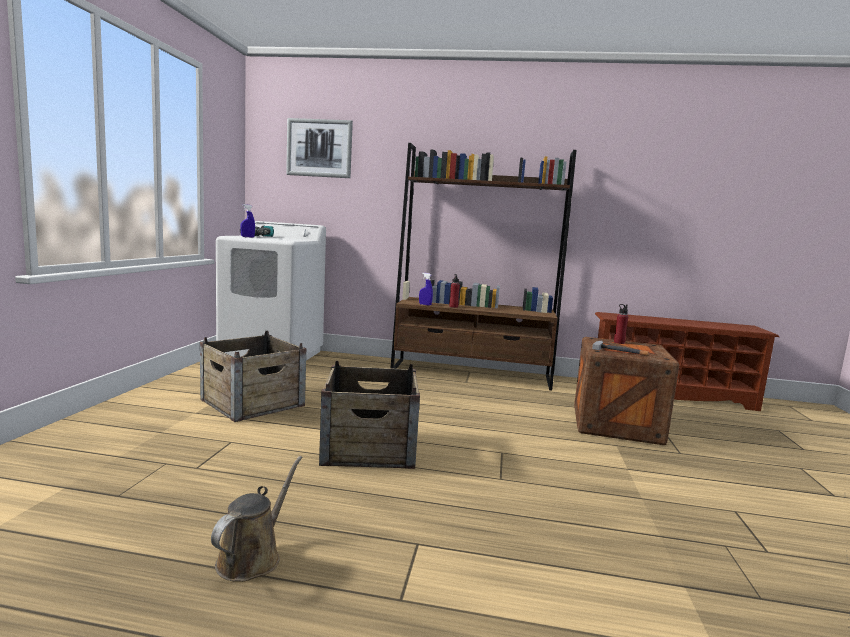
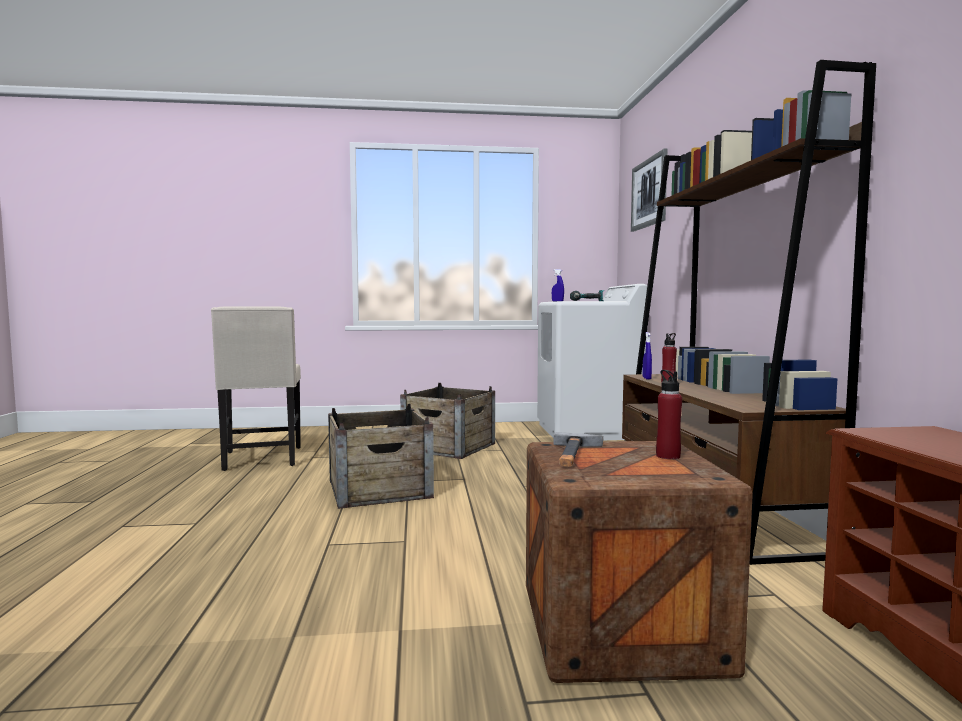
camera: 75 degrees right, 5 degrees down
(157, 501) = (262, 459): none -> beige chair
(253, 557) = (189, 487): brown watering can -> none

